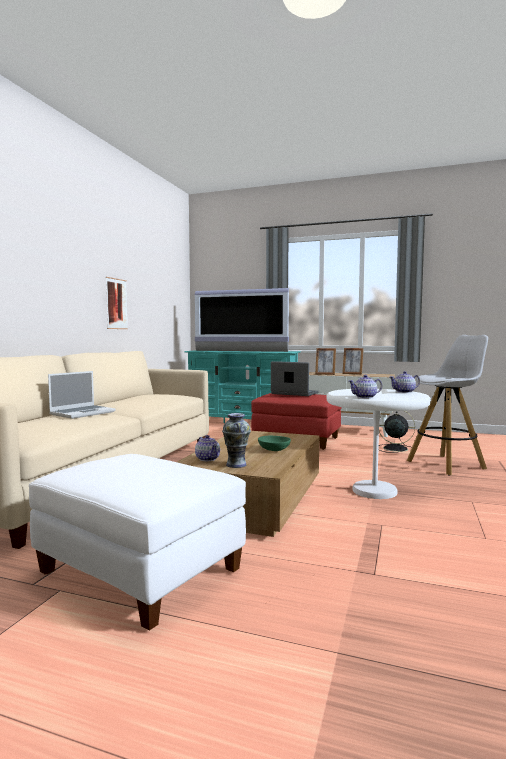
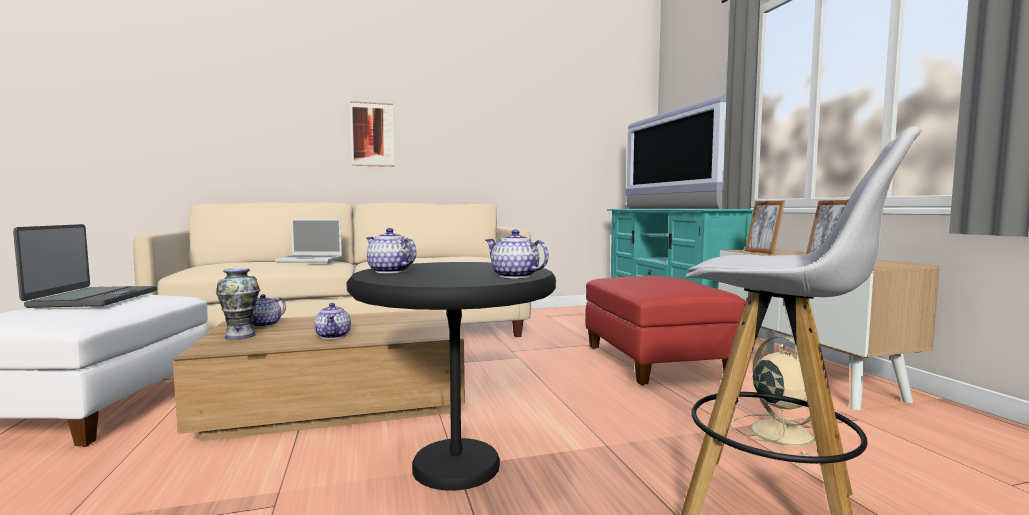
camera: 55 degrees right, 0 degrees up
(116, 304) = (486, 149): picture -> picture (372, 134)
(274, 450) = (333, 336): green bowl -> teapot
(294, 393) = (656, 279): laptop -> laptop (93, 299)
(374, 491) = (456, 466): white side table -> black side table
(394, 448) = (779, 432): black fan -> beige fan

